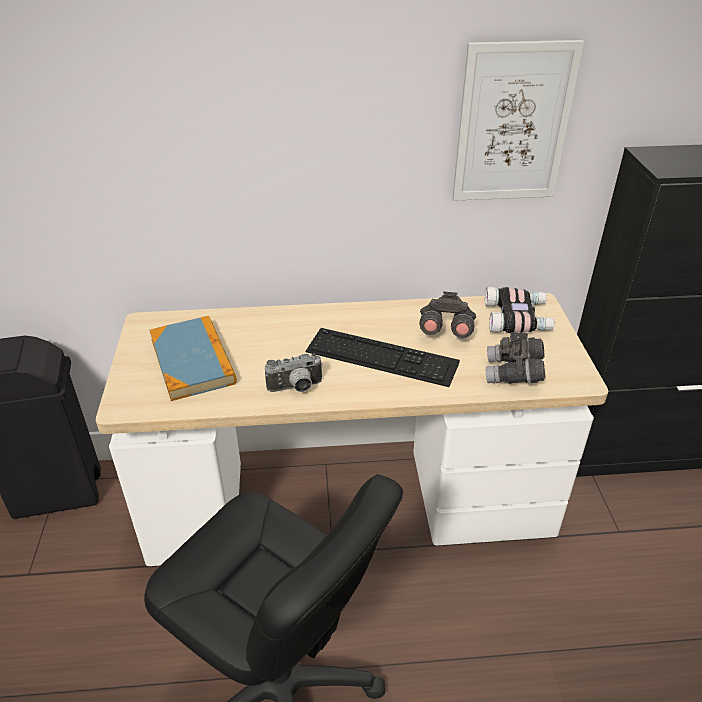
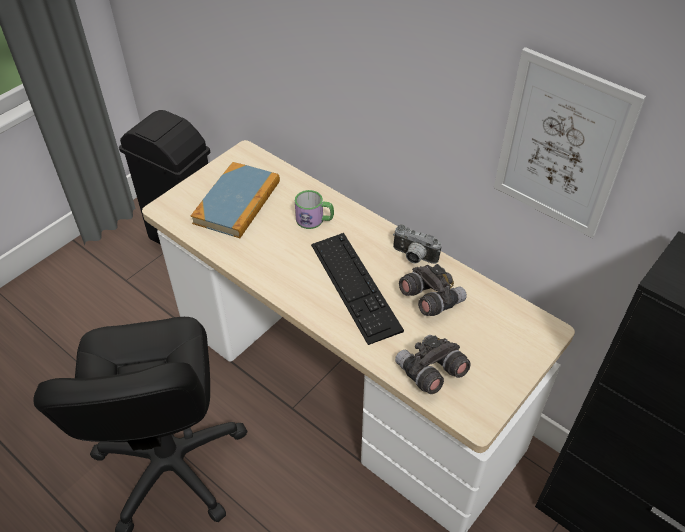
camera: 45 degrees right, 10 degrees up
(282, 334) = (314, 220): none -> mug
(296, 388) = (270, 268): camera -> camera (413, 257)
(518, 318) = (507, 330): binoculars -> none

